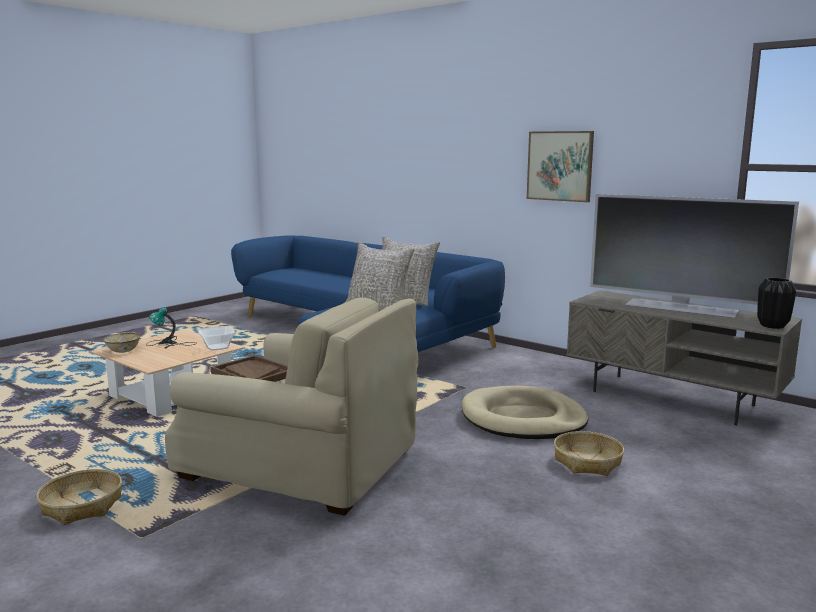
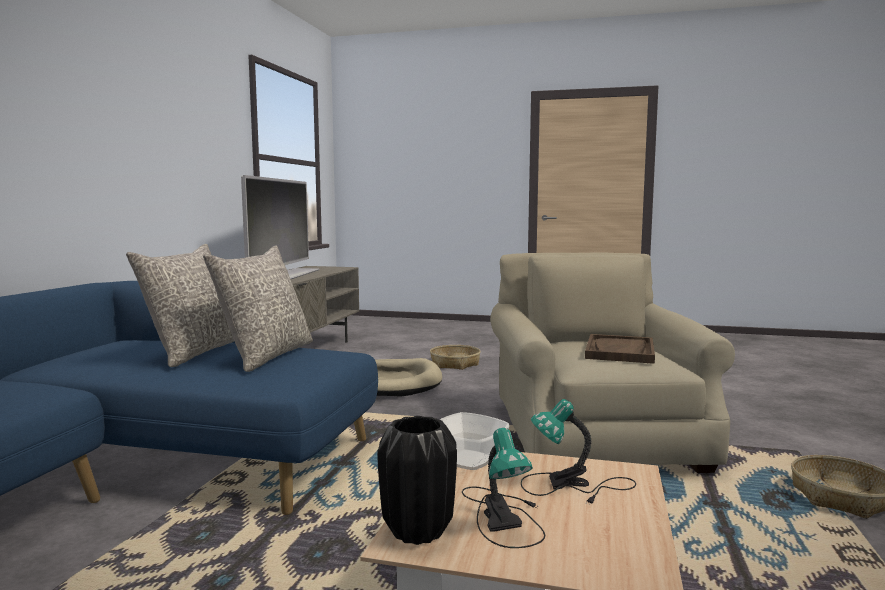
camera: 115 degrees left, 5 degrees down
(123, 351) = (618, 547): bowl -> none
(165, 356) = (574, 486): none -> table lamp
(560, 166) = (135, 143): picture -> none
(772, 326) = (336, 267): black vase -> black vase (417, 532)

